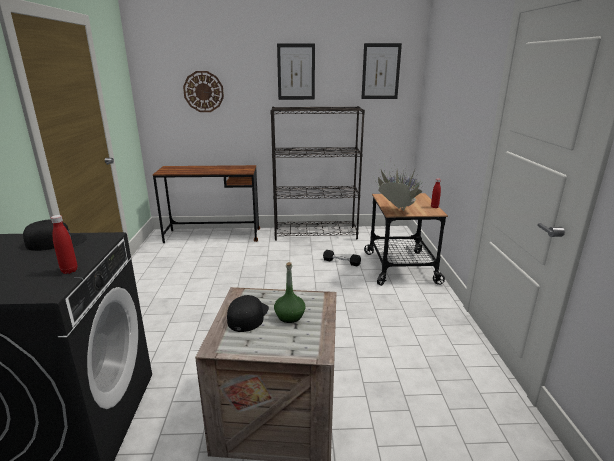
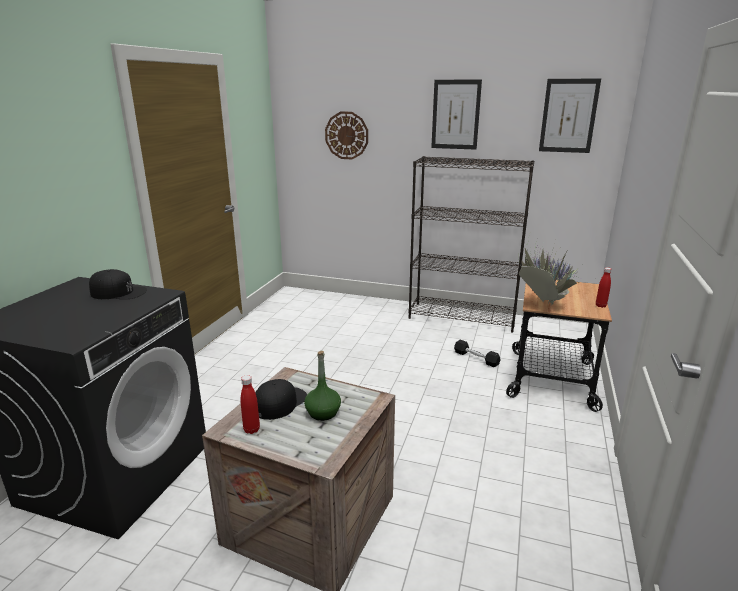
camera: 20 degrees right, 0 degrees up
(69, 271) = (106, 324): red bottle -> red bottle (251, 430)
(213, 235) = (341, 302): brown desk -> none

